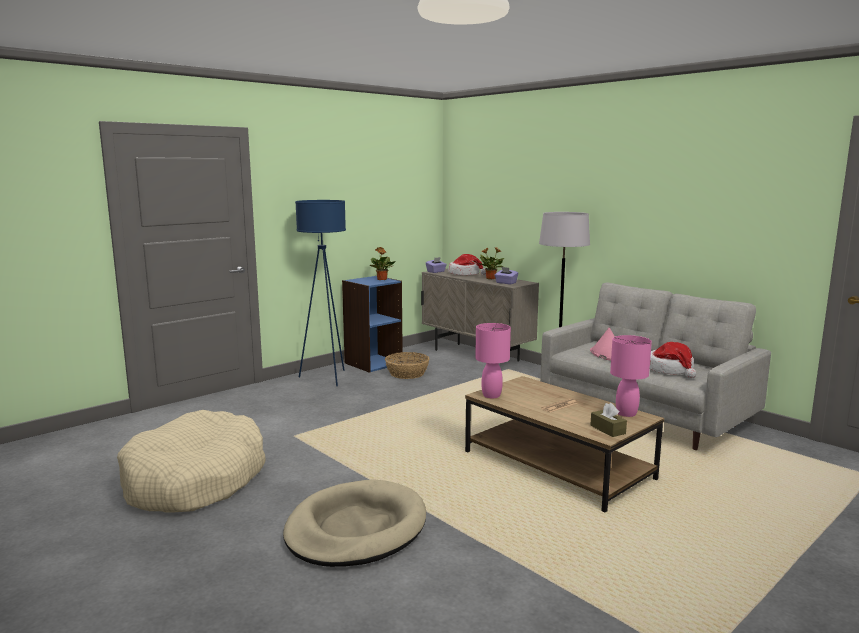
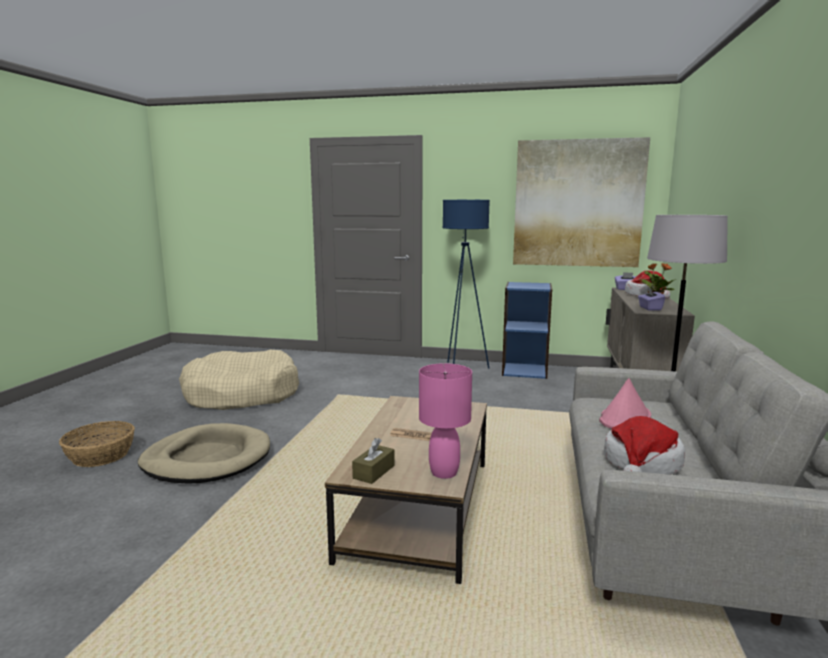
camera: 55 degrees right, 0 degrees up
(382, 279) = (539, 286): potted plant -> none
(387, 200) = (577, 203): none -> picture
(407, 373) = (527, 386): basket -> basket (101, 455)
(491, 395) = (403, 404): pink table lamp -> none

